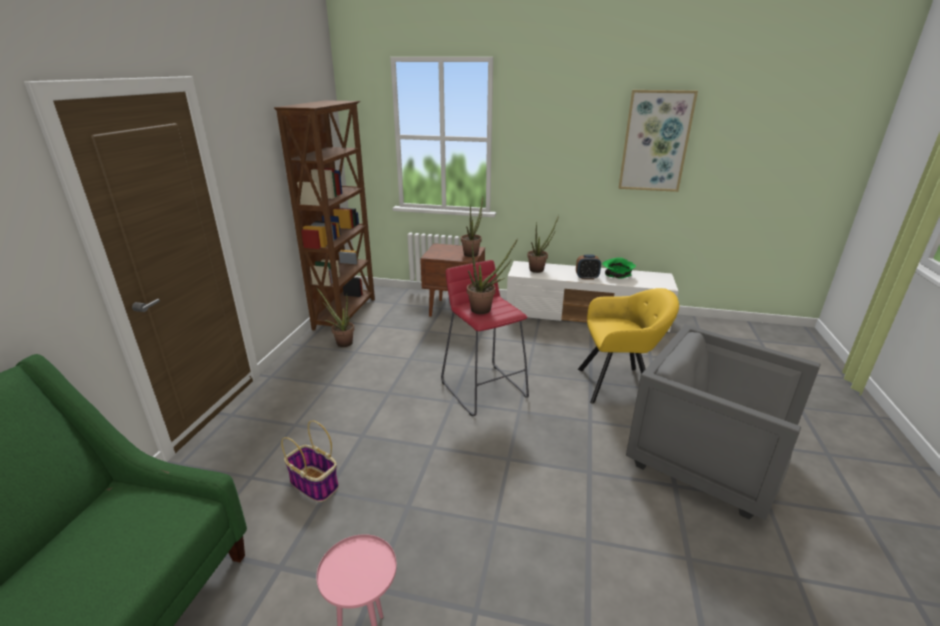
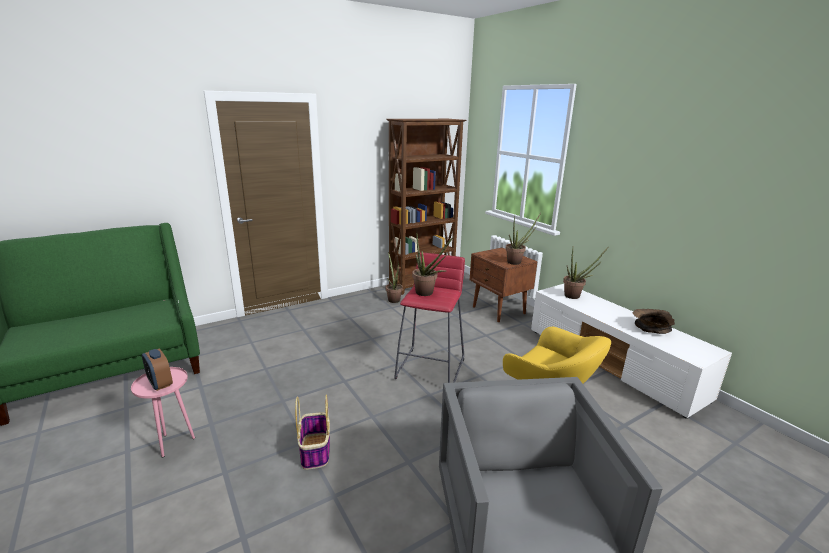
camera: 45 degrees right, 5 degrees down
(315, 484) = (266, 362): basket -> basket (315, 451)
(587, 277) = (611, 318): alarm clock -> alarm clock (160, 384)
(617, 276) = (650, 329): green bowl -> brown bowl
(655, 141) = (730, 182): picture -> none

